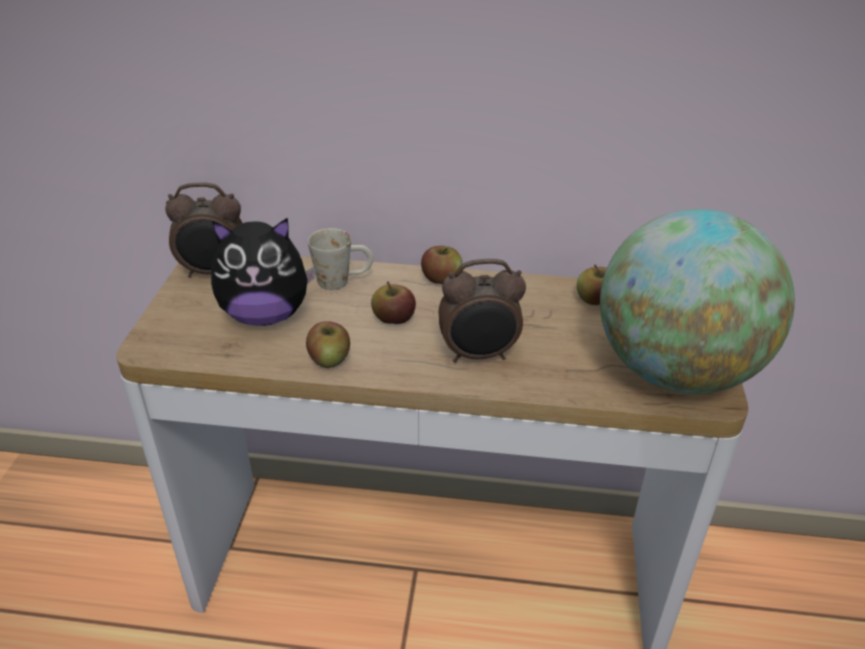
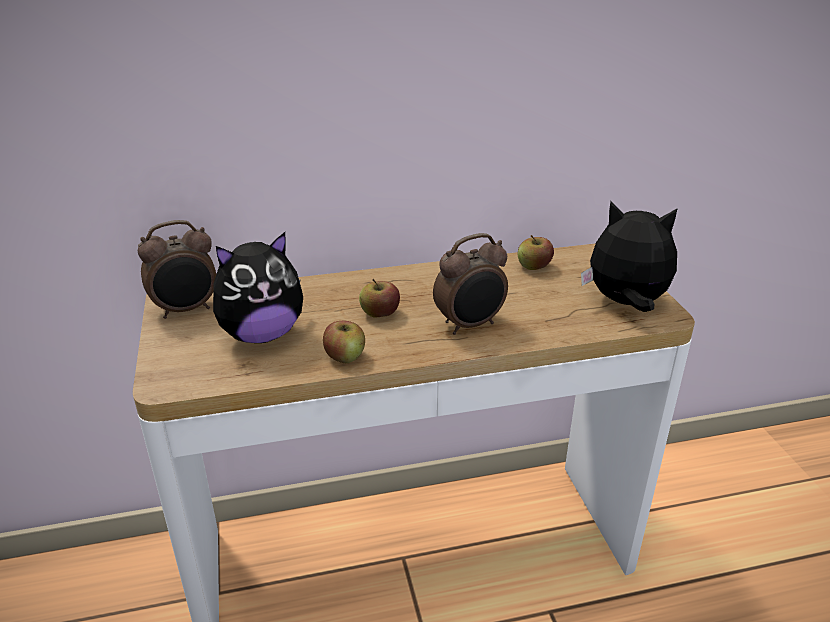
camera: 20 degrees left, 5 degrees down
(343, 280) = (314, 293): white mug -> none
(441, 279) = (399, 275): apple -> none
(675, 371) = (625, 303): globe -> plush toy

